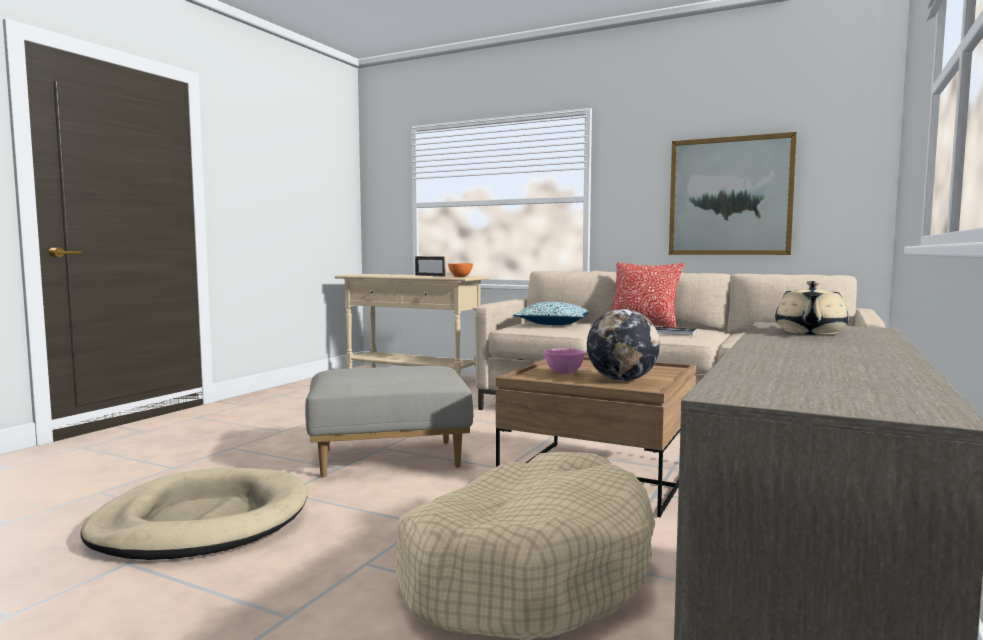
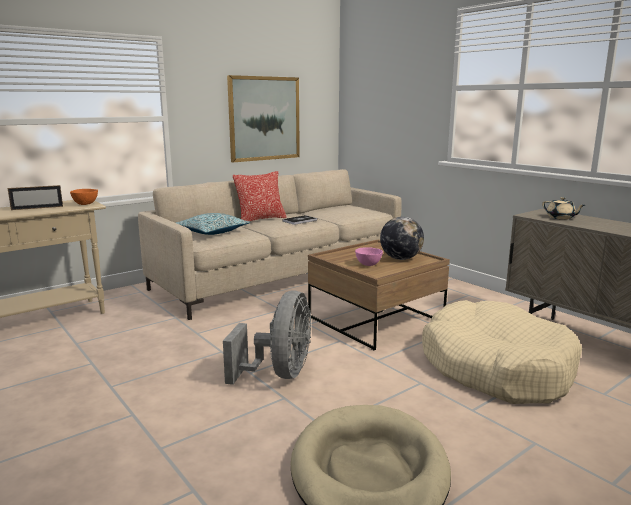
camera: 65 degrees left, 10 degrees up
(390, 458) = (280, 374): grey ottoman -> grey fan

